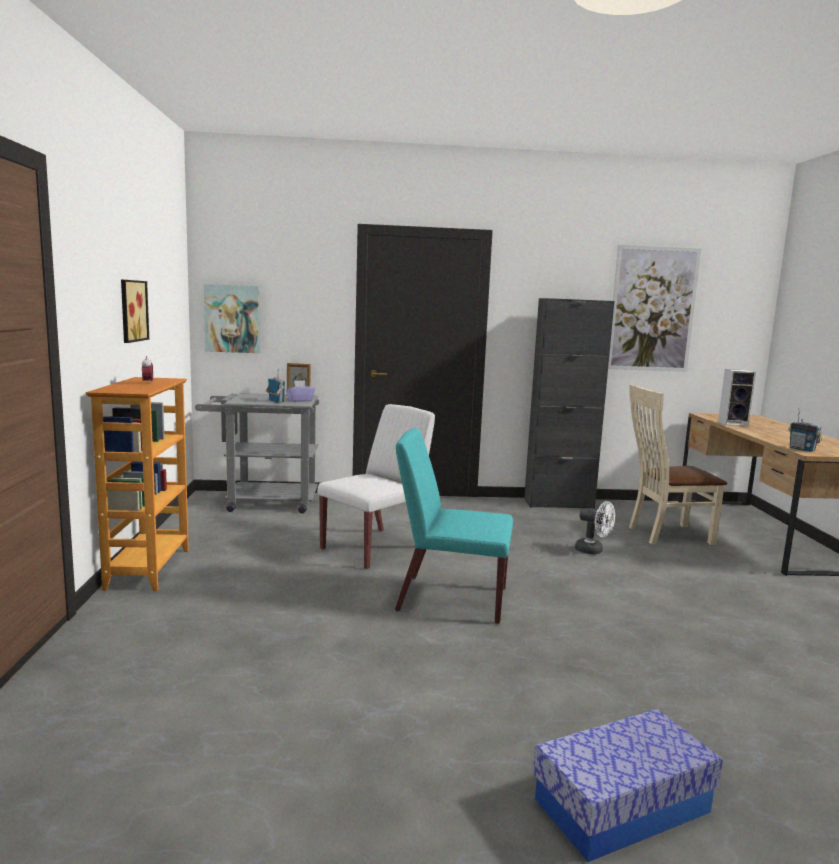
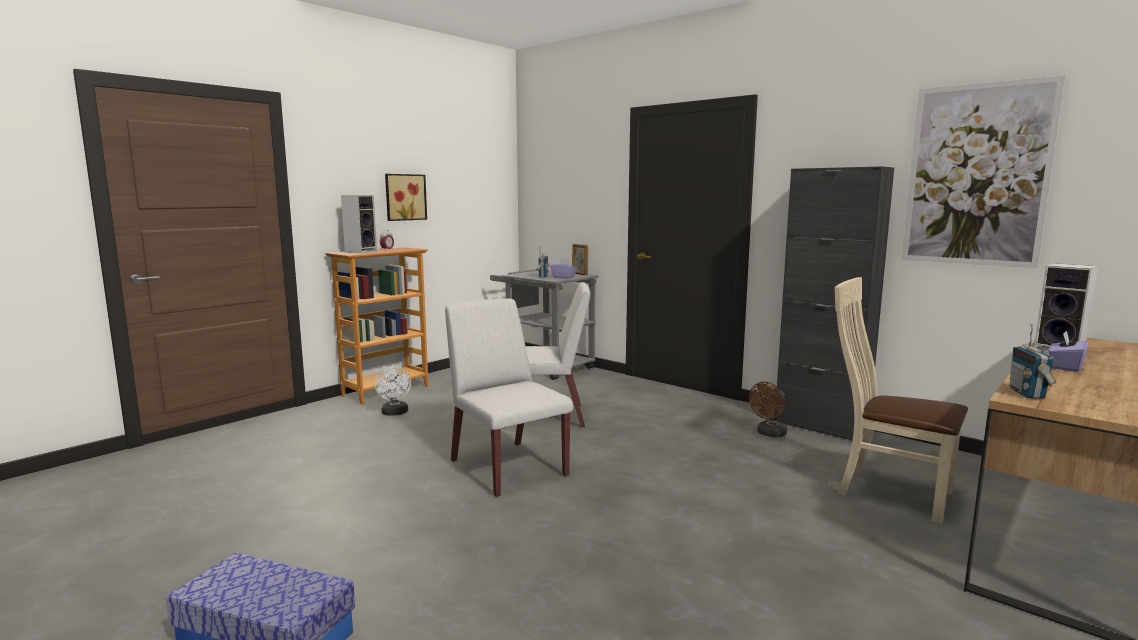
camera: 45 degrees right, 0 degrees up
(128, 387) = (361, 251): none -> speaker
(232, 318) = (542, 204): picture -> none
(450, 599) = (507, 467): turquoise chair -> white chair
(544, 516) = (769, 434): none -> brown fan
(593, 551) = (742, 477): white fan -> white fan (395, 413)
(762, 432) = (1065, 367): none -> purple tissue box

